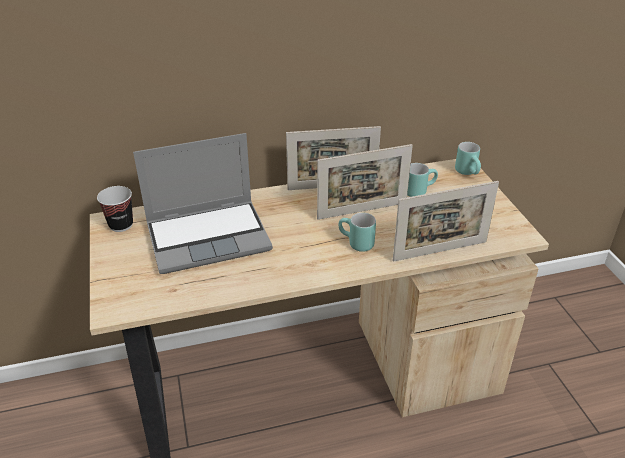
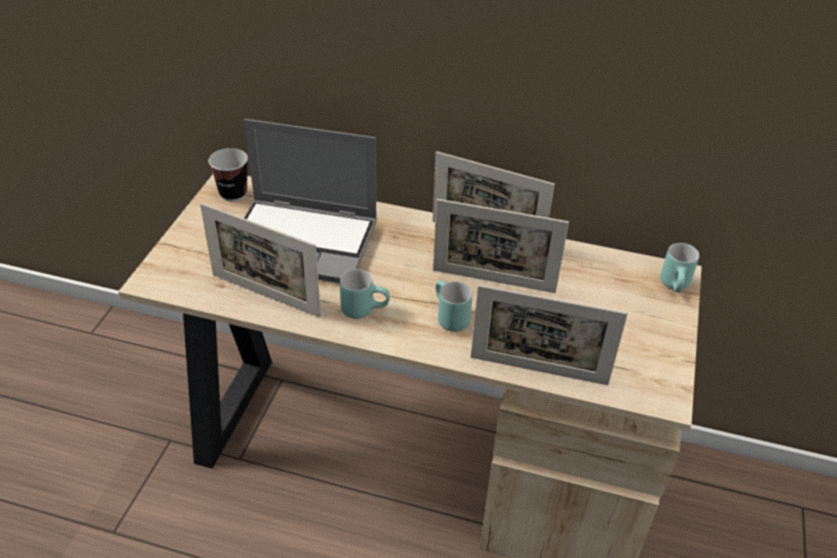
camera: 30 degrees right, 5 degrees up
(215, 282) = (265, 295): none -> picture frame
(418, 190) = (586, 284): turquoise mug -> turquoise mug (365, 308)

